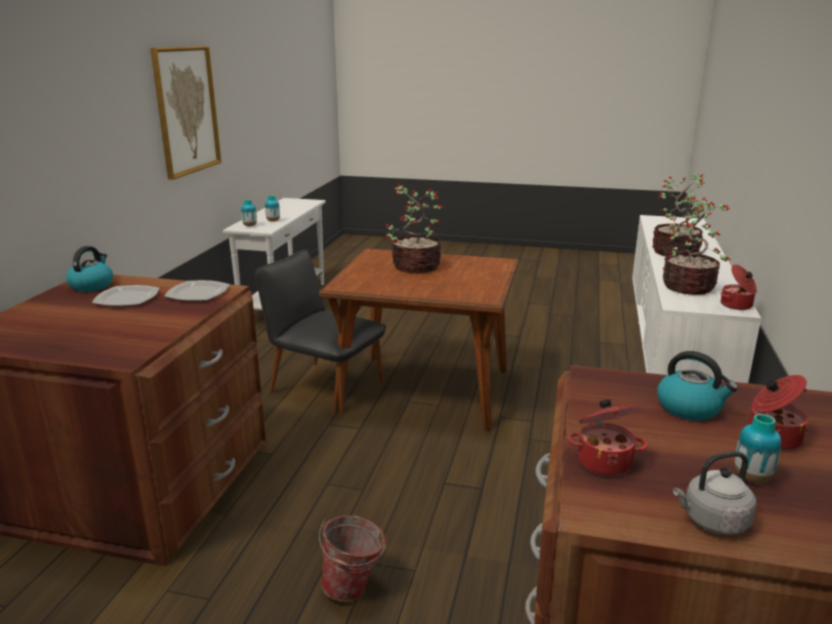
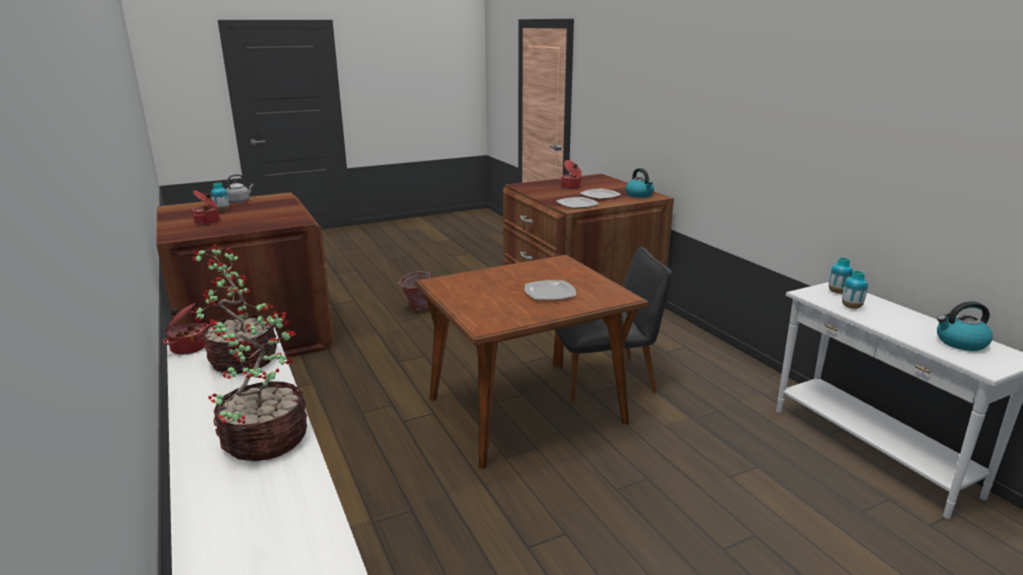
camera: 140 degrees right, 0 degrees up
(186, 110) = (833, 122): picture -> none
(414, 266) = (550, 292): potted plant -> plate
(604, 461) = (282, 203): cooking pot -> cooking pot (571, 187)
(690, 408) = (246, 222): kettle -> kettle (960, 343)

